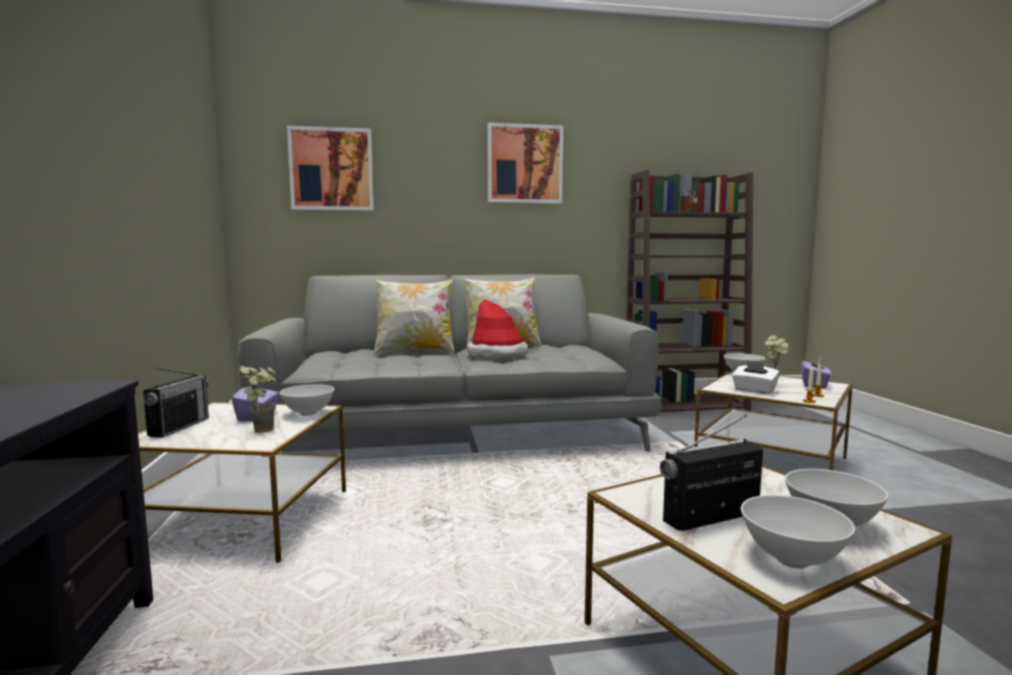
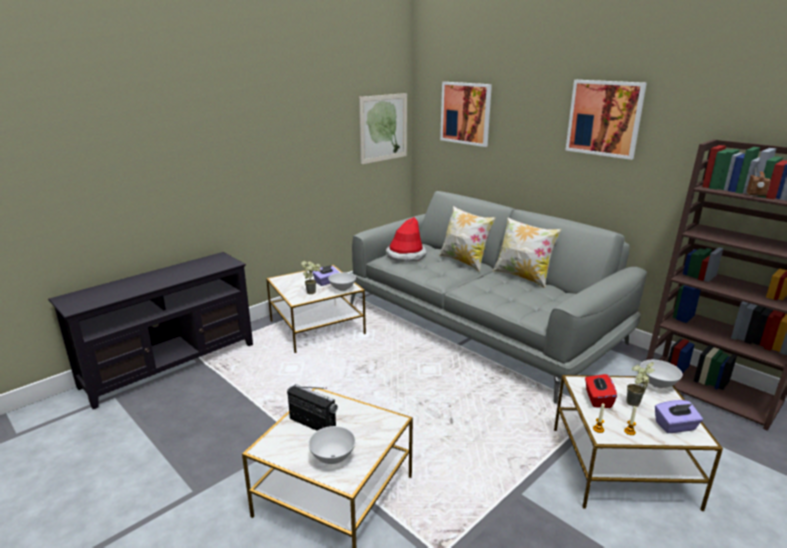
camera: 55 degrees right, 15 degrees up
(179, 427) = (297, 277): radio -> none
(203, 184) = (383, 128): none -> picture
(497, 354) = (490, 285): hat -> hat (405, 255)
(754, 390) = (597, 399): white tissue box -> red tissue box
(792, 560) = (284, 450): white bowl -> none

